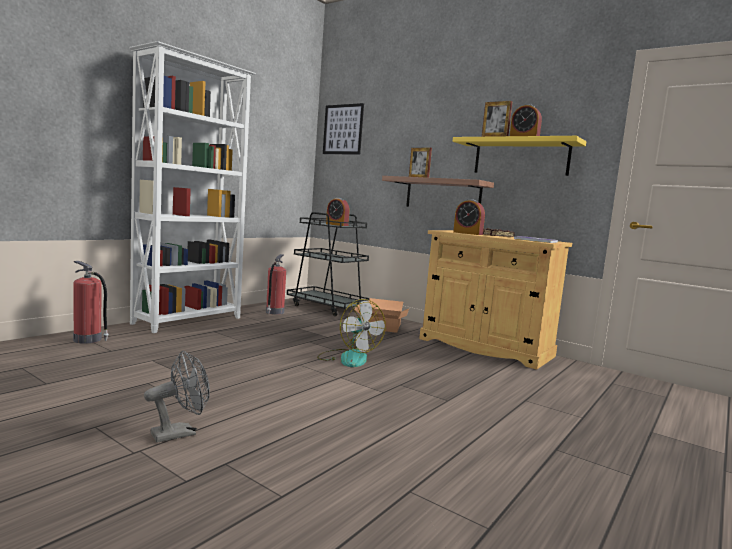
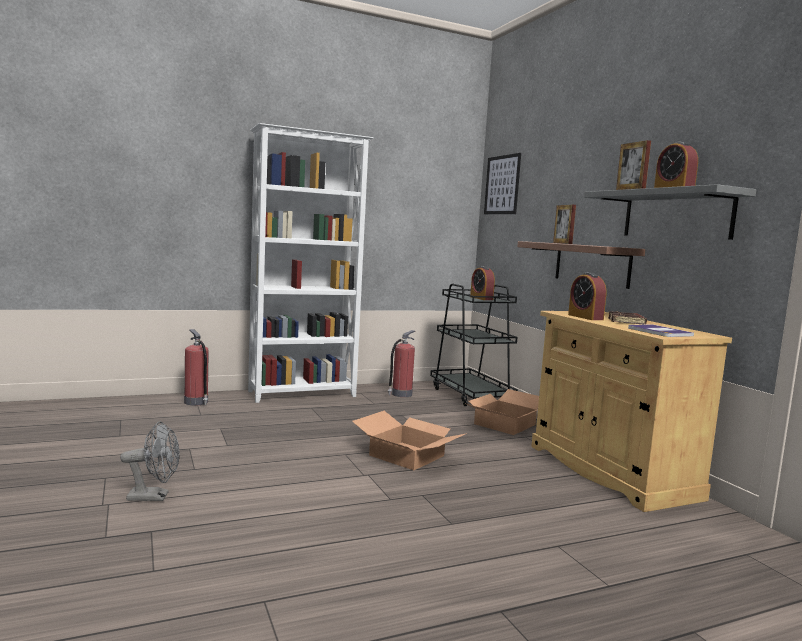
camera: 30 degrees right, 0 degrees up
(348, 358) = (408, 455): fan -> cardboard box
(521, 157) = (676, 215): yellow shelf -> grey shelf

